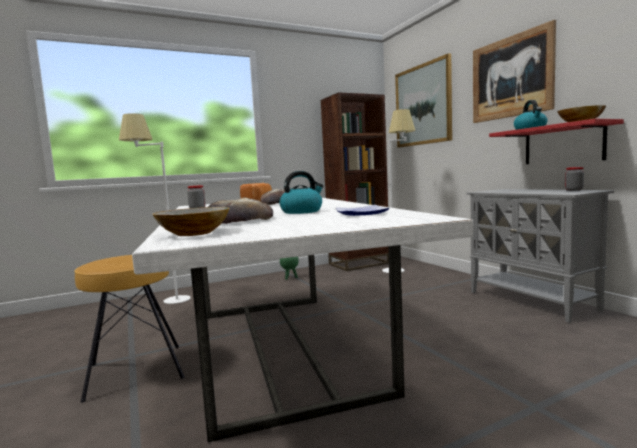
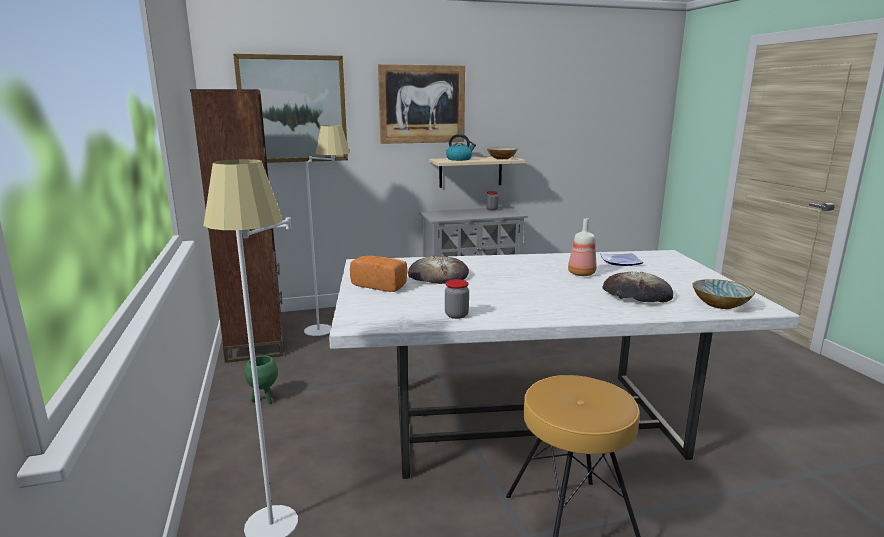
camera: 80 degrees left, 10 degrees up
(302, 211) = (581, 274): kettle -> bottle
(563, 144) = (470, 172): red shelf -> beige shelf

